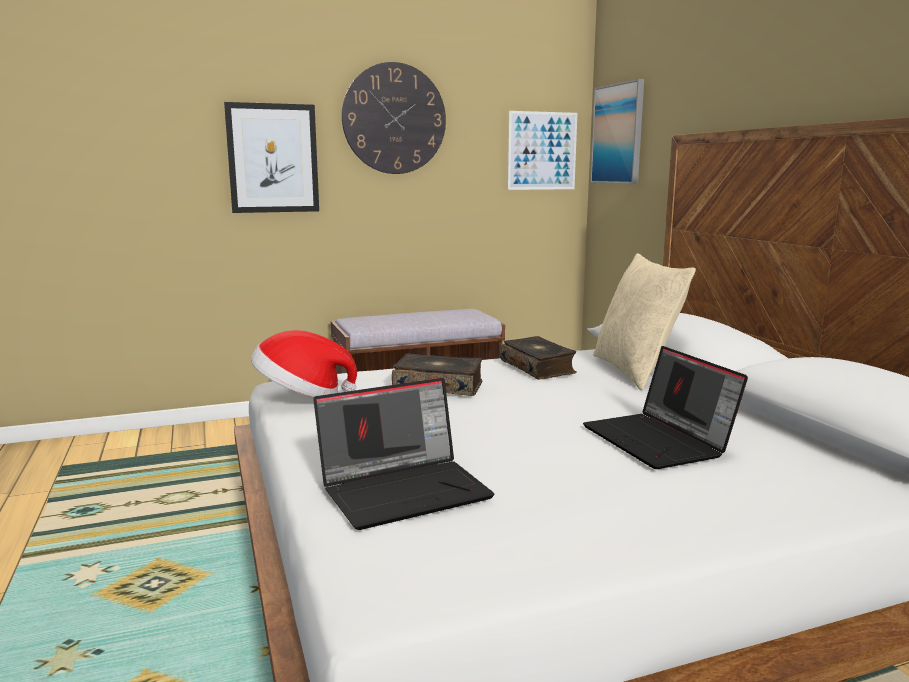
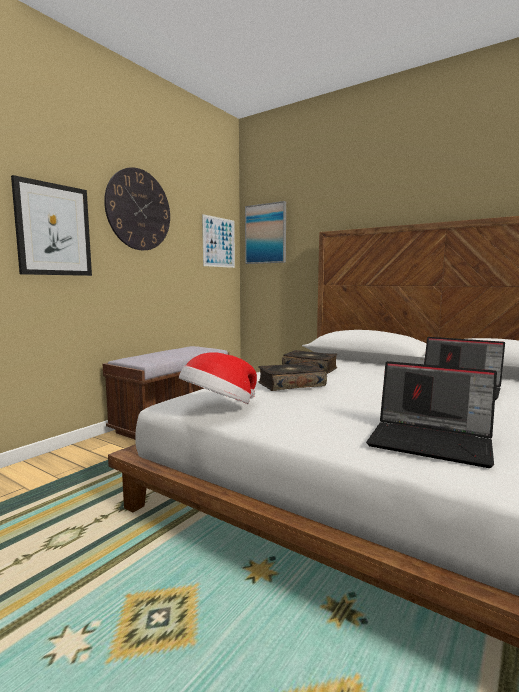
camera: 35 degrees left, 5 degrees down
(405, 490) = (432, 441): laptop -> laptop turned 90 degrees clockwise
(635, 371) = (356, 363): beige pillow -> none

